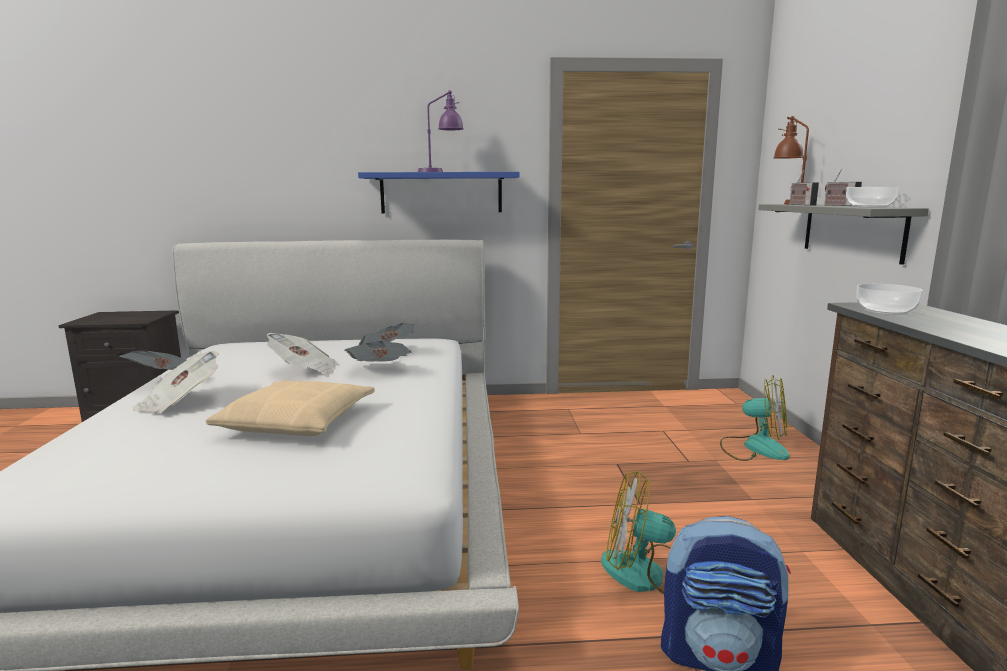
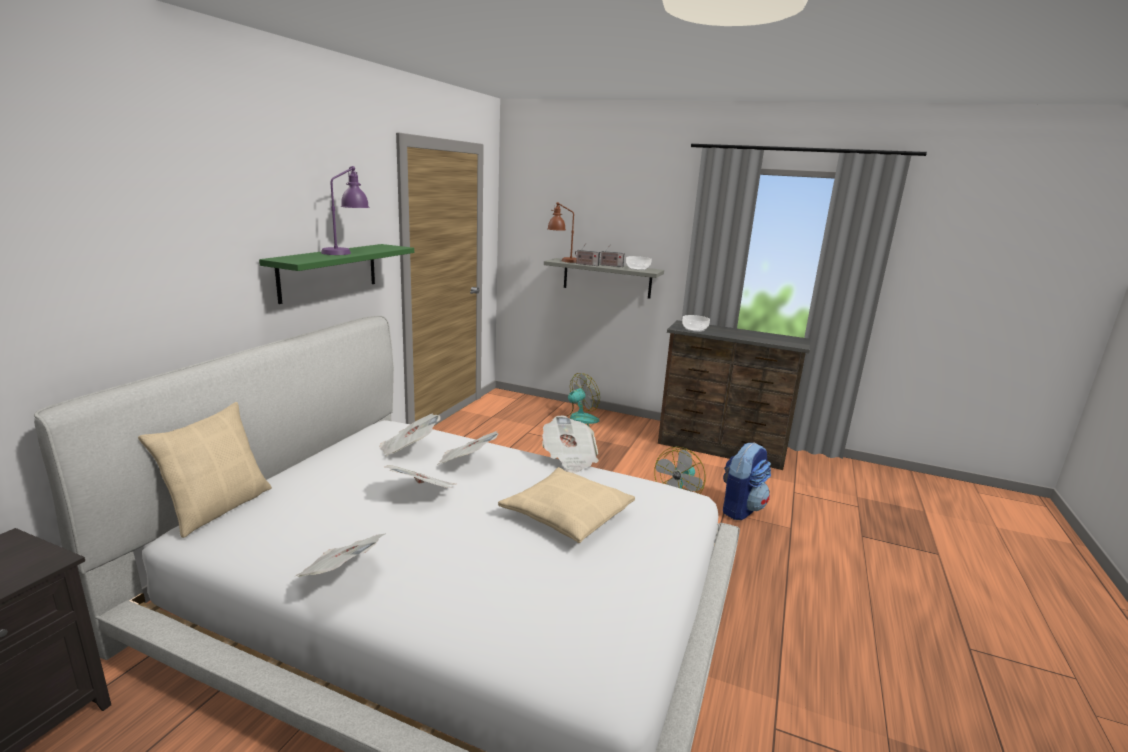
camera: 65 degrees left, 5 degrees up
(180, 403) = (452, 567): newspaper -> newspaper (569, 459)
(254, 340) = (218, 507): none -> beige pillow
(441, 193) = (329, 272): blue shelf -> green shelf

